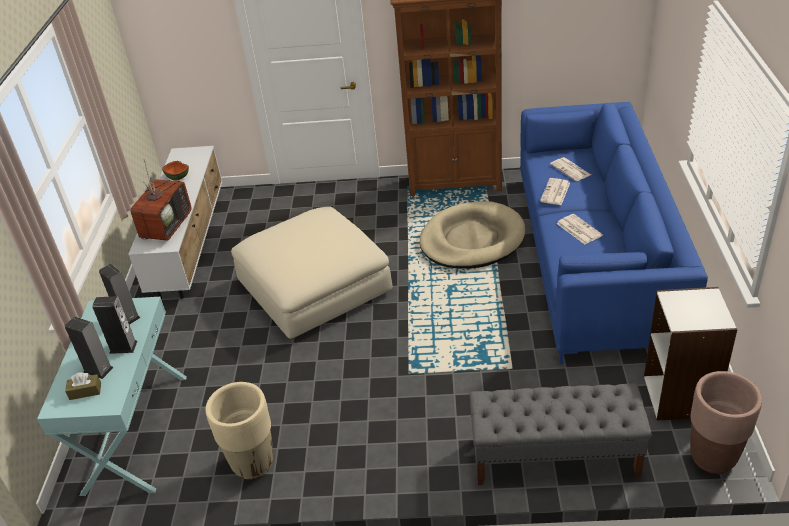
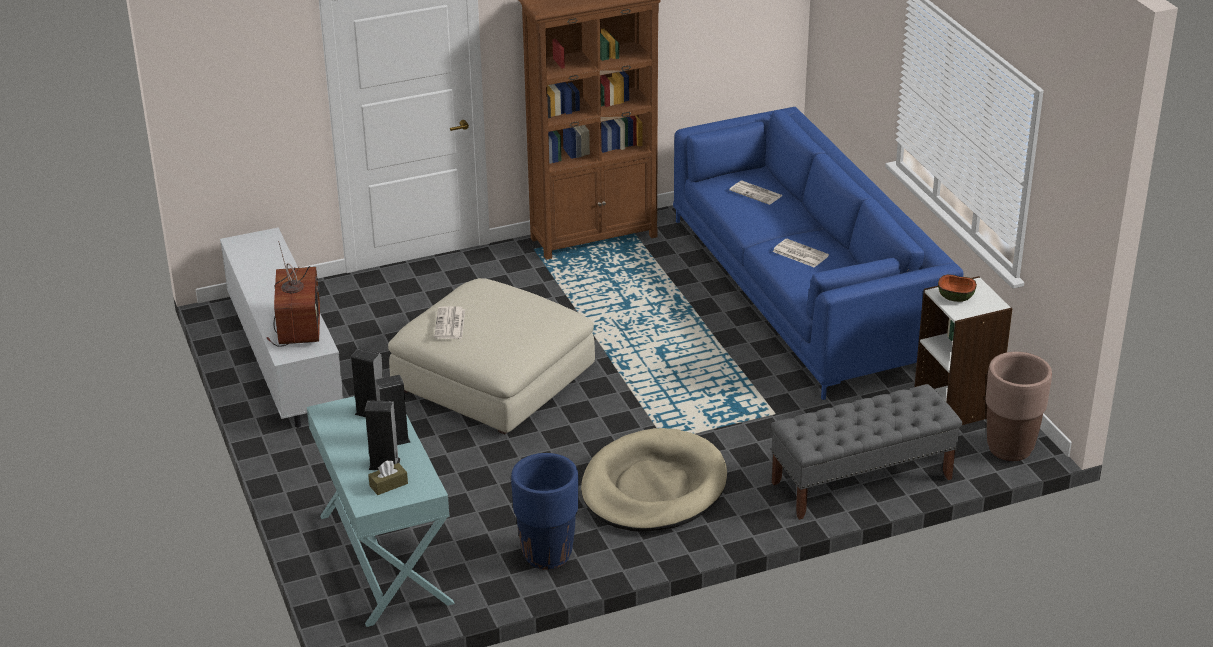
camera: 25 degrees left, 5 degrees down
(178, 177) = (262, 271): bowl -> bowl (956, 297)
(252, 463) = (547, 555): beige planter -> blue planter
(472, 240) = (654, 296): beige dog bed -> beige dog bed (653, 487)
(555, 192) = (752, 220): newspaper -> newspaper (450, 324)

